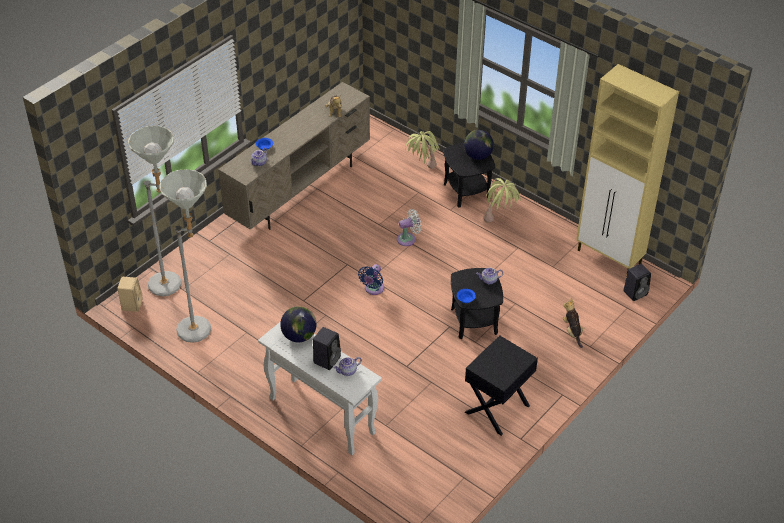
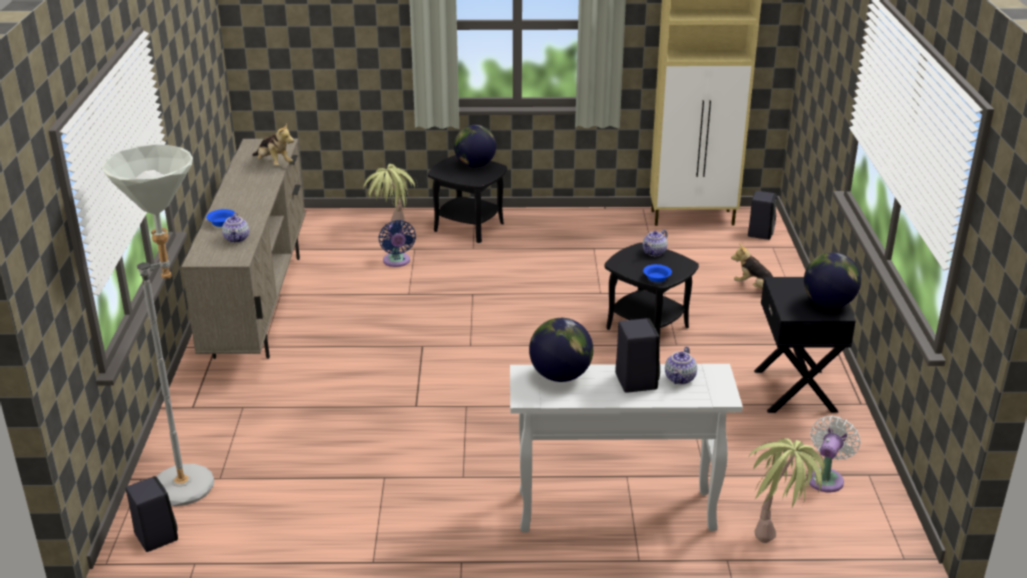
camera: 40 degrees left, 15 degrees down
(132, 304) = (155, 536): beige speaker -> black speaker
(201, 330) = (312, 509): grey floor lamp -> none
(373, 289) = (489, 354): blue fan -> blue fan (397, 262)
(408, 239) = (462, 291): white fan -> white fan (826, 478)
(500, 220) = (540, 235): potted plant -> potted plant (780, 528)
(506, 372) = (828, 303): none -> globe

